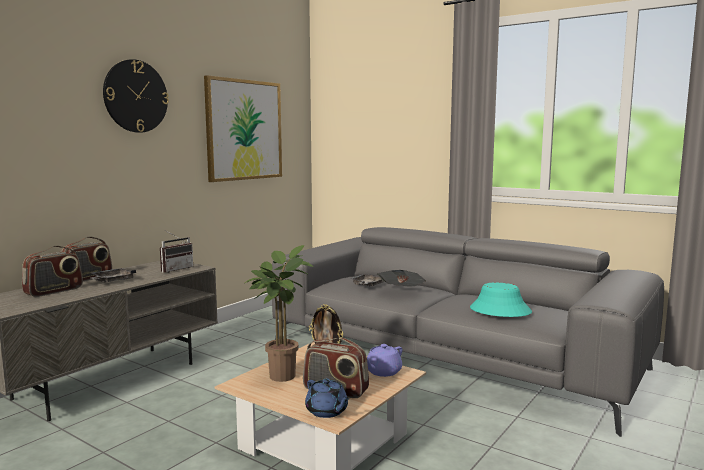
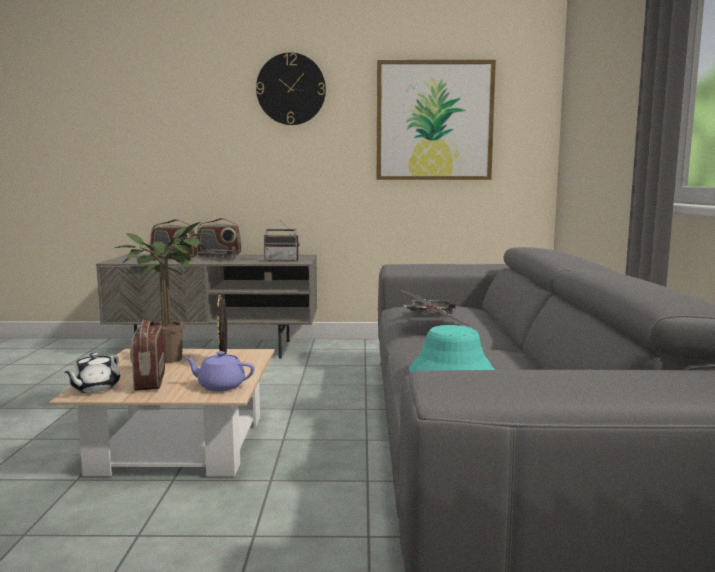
camera: 55 degrees right, 0 degrees up
(327, 411) = (94, 388): blue teapot -> white teapot

